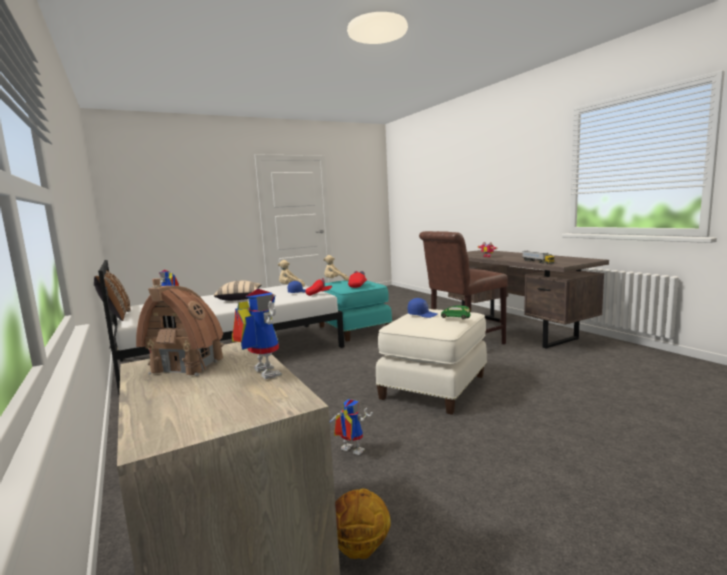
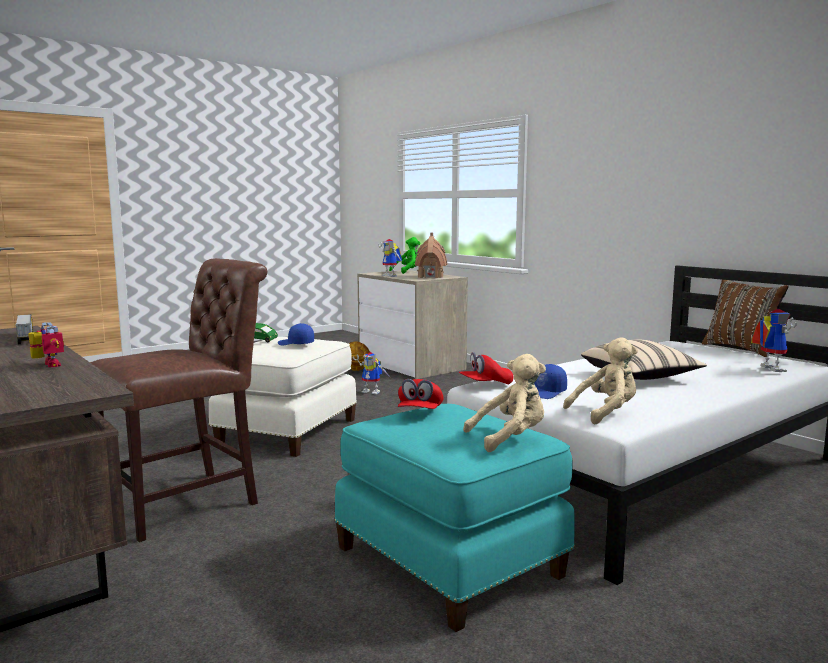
camera: 170 degrees right, 0 degrees up
(169, 417) = (408, 272): none -> green plush toy

